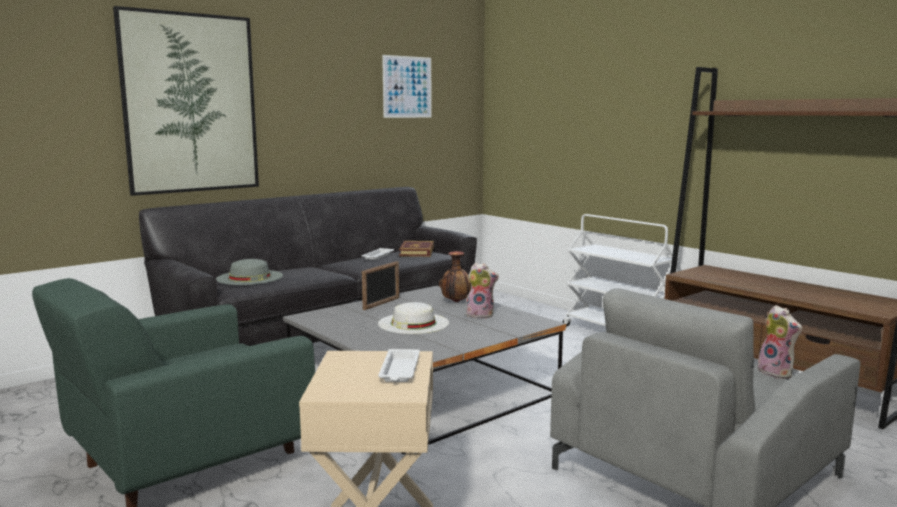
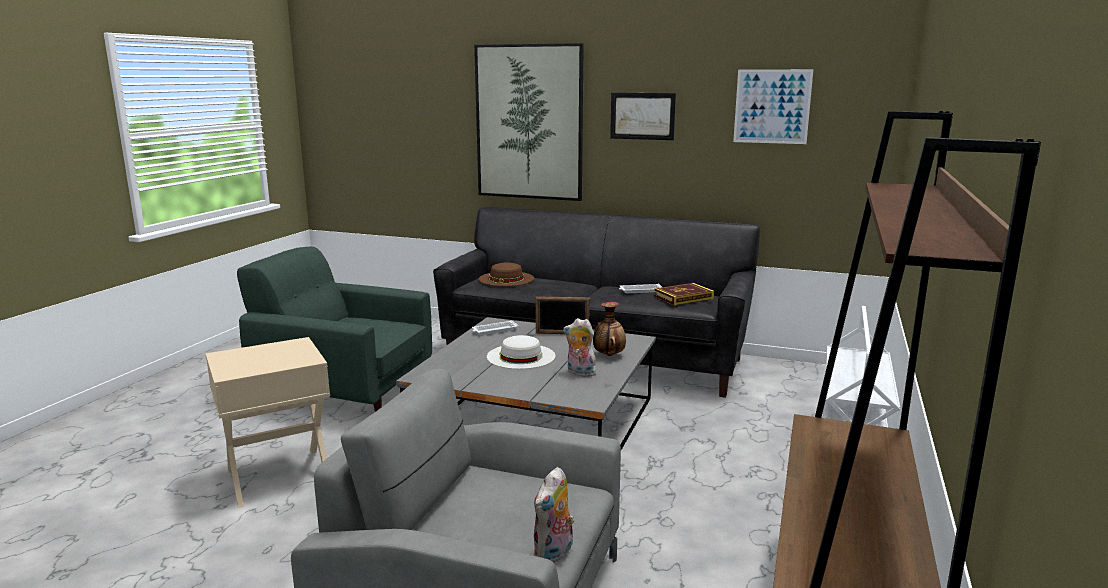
camera: 60 degrees right, 5 degrees up
(250, 277) = (506, 279): grey hat -> brown hat
(309, 95) = (642, 116): none -> picture
(399, 370) = (274, 362): white tray -> white tray (494, 330)
(481, 315) = (579, 373): plush toy -> plush toy turned 135 degrees clockwise

